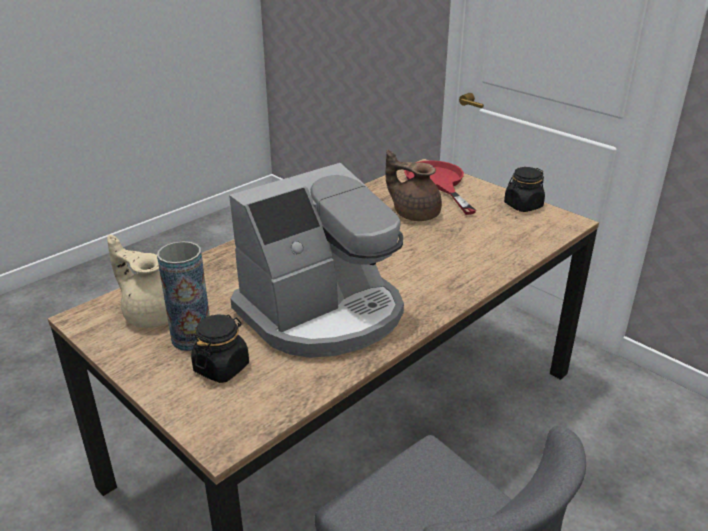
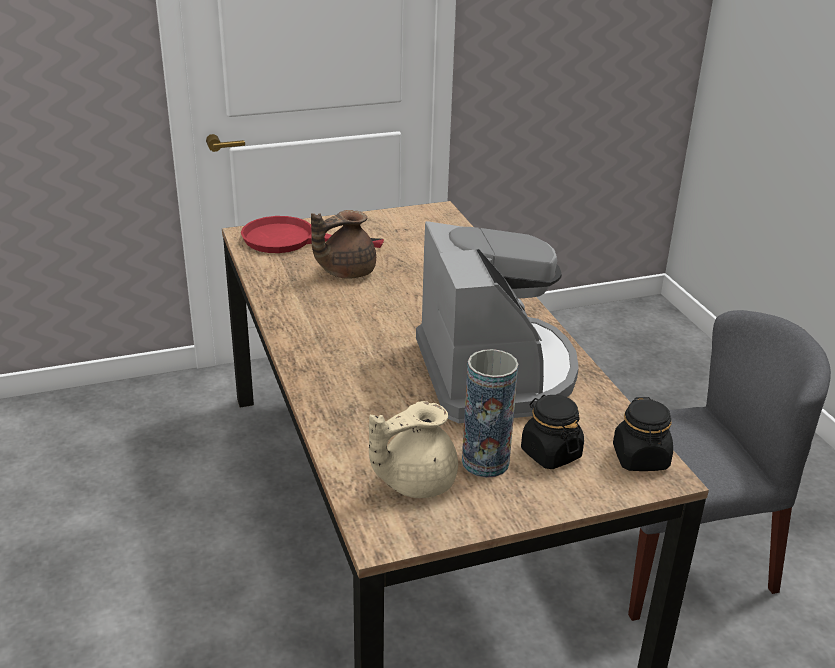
camera: 65 degrees left, 0 degrees up
(523, 205) = (387, 218): black jar -> black jar (640, 458)

